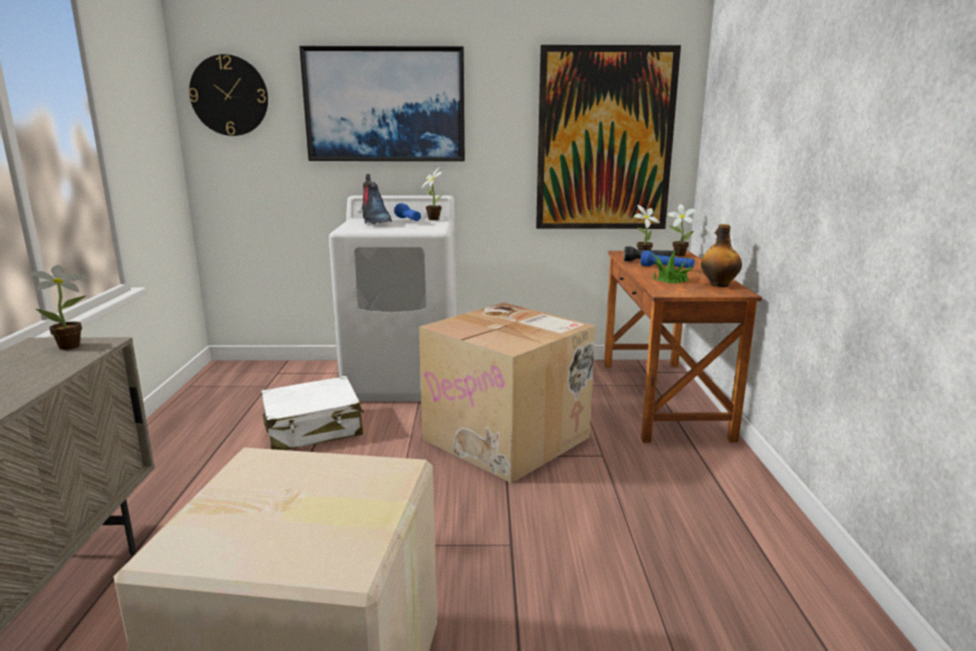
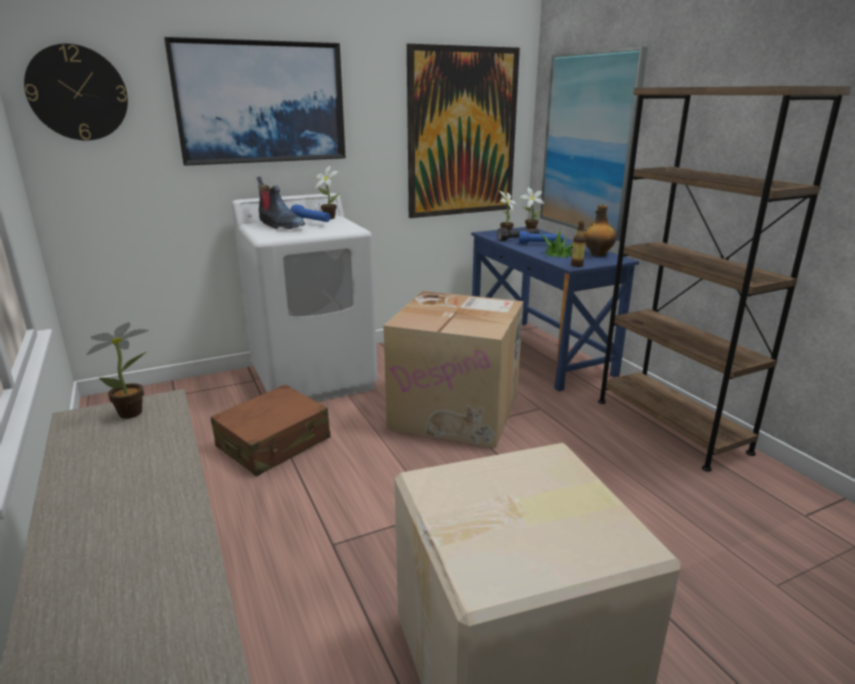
camera: 25 degrees left, 5 degrees up
(313, 429) = (274, 443): white suitcase -> brown suitcase
(662, 398) = (539, 352): brown desk -> blue desk
(671, 292) = (577, 265): none -> bottle
(736, 153) = (588, 144): none -> picture
(750, 511) = (670, 425): none -> brown bookcase

